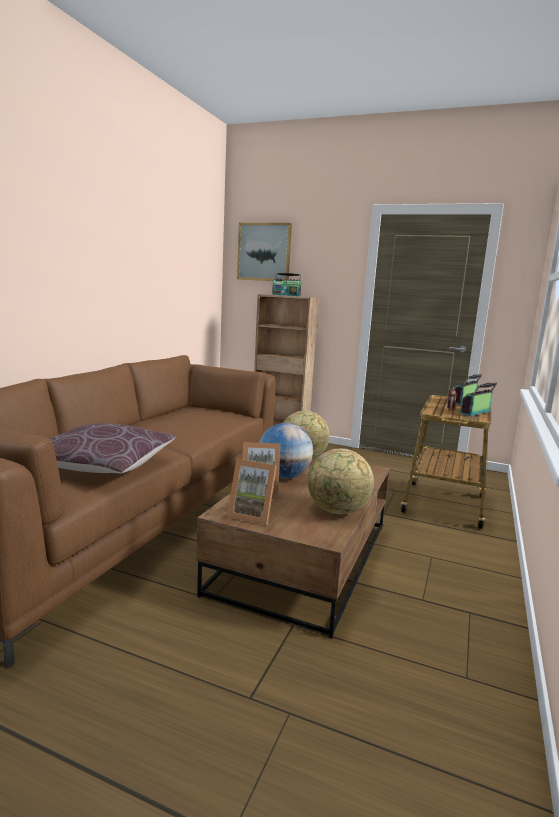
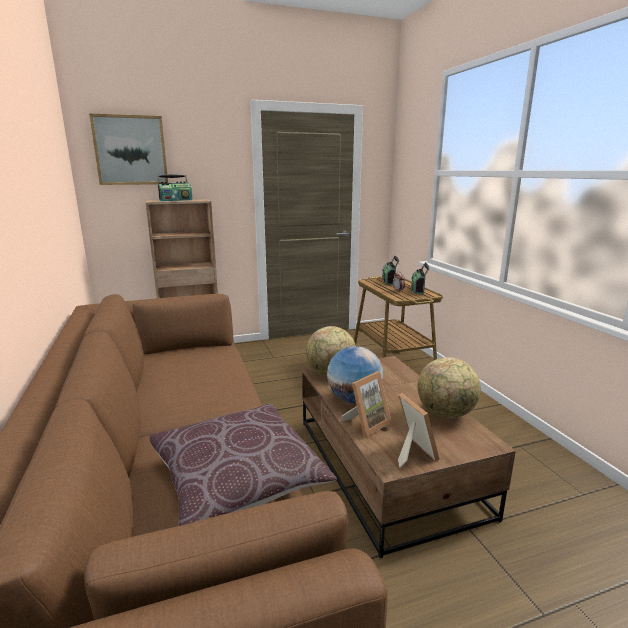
camera: 40 degrees left, 5 degrees up
(252, 515) = (411, 452): picture frame -> picture frame turned 90 degrees counterclockwise

